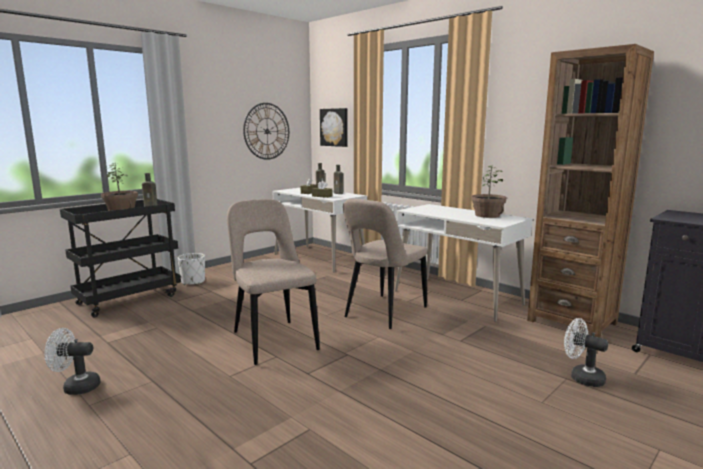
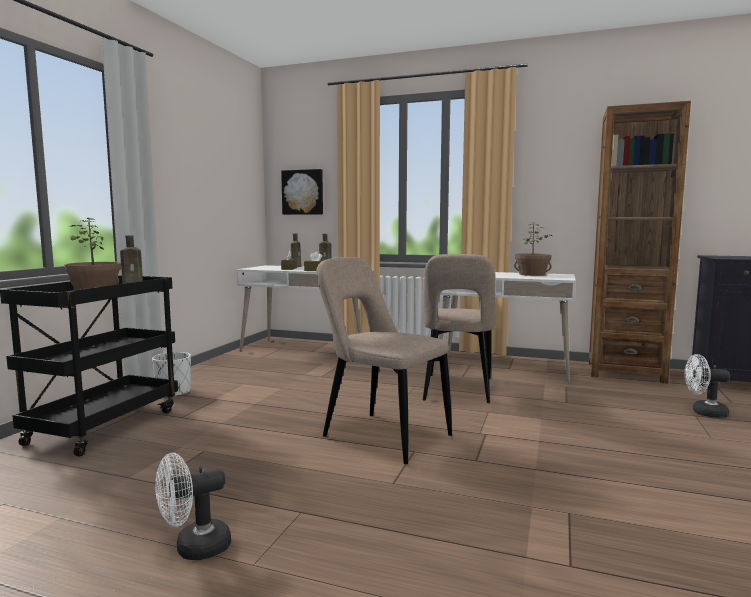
camera: 25 degrees left, 5 degrees down
(267, 131) = (226, 194): wall clock -> none

